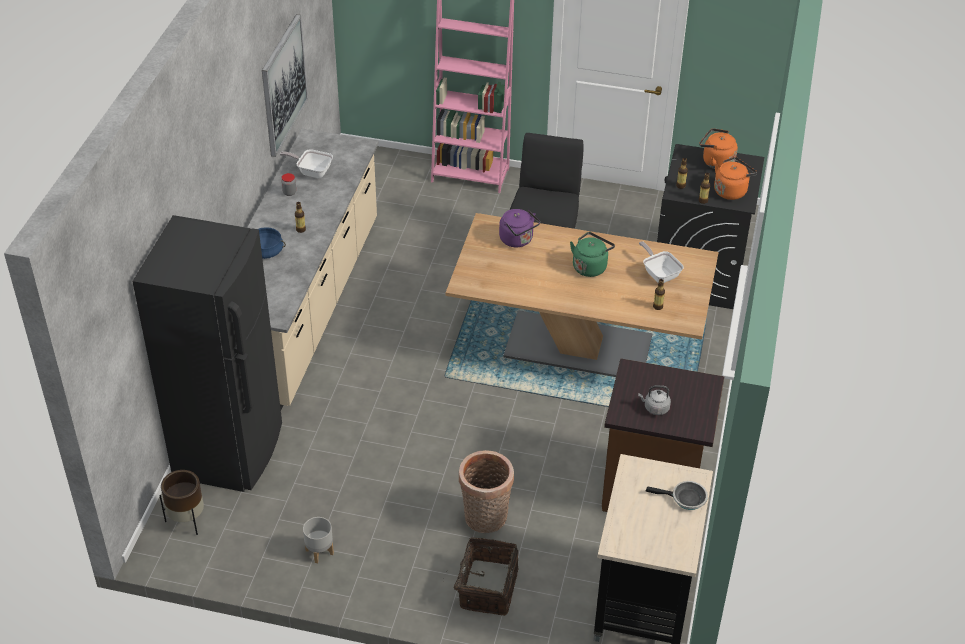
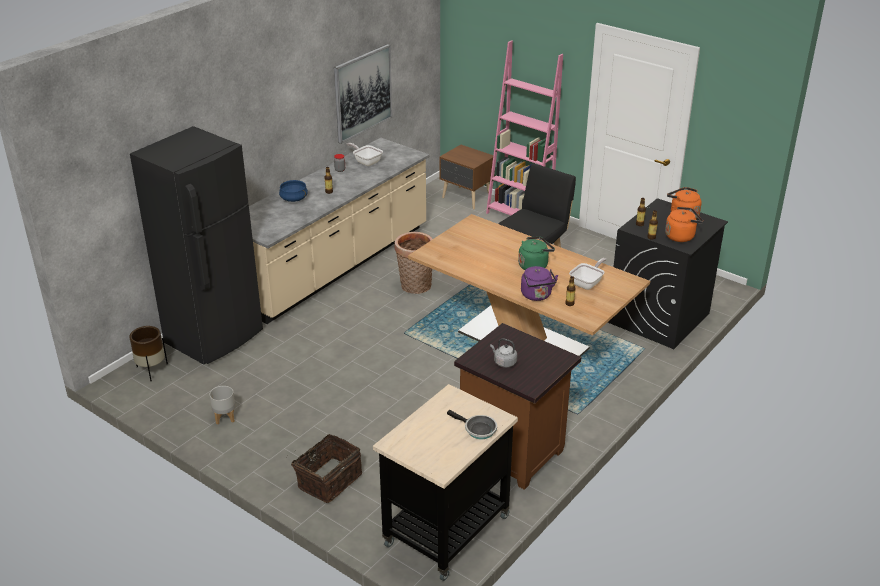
camera: 25 degrees right, 10 degrees down
(395, 166) = (466, 198): none -> brown nightstand
(485, 519) = (363, 434): basket -> basket (415, 287)
(518, 240) = (490, 237): purple kettle -> purple kettle (537, 296)
(659, 274) = (588, 283): frying pan -> frying pan turned 45 degrees clockwise

